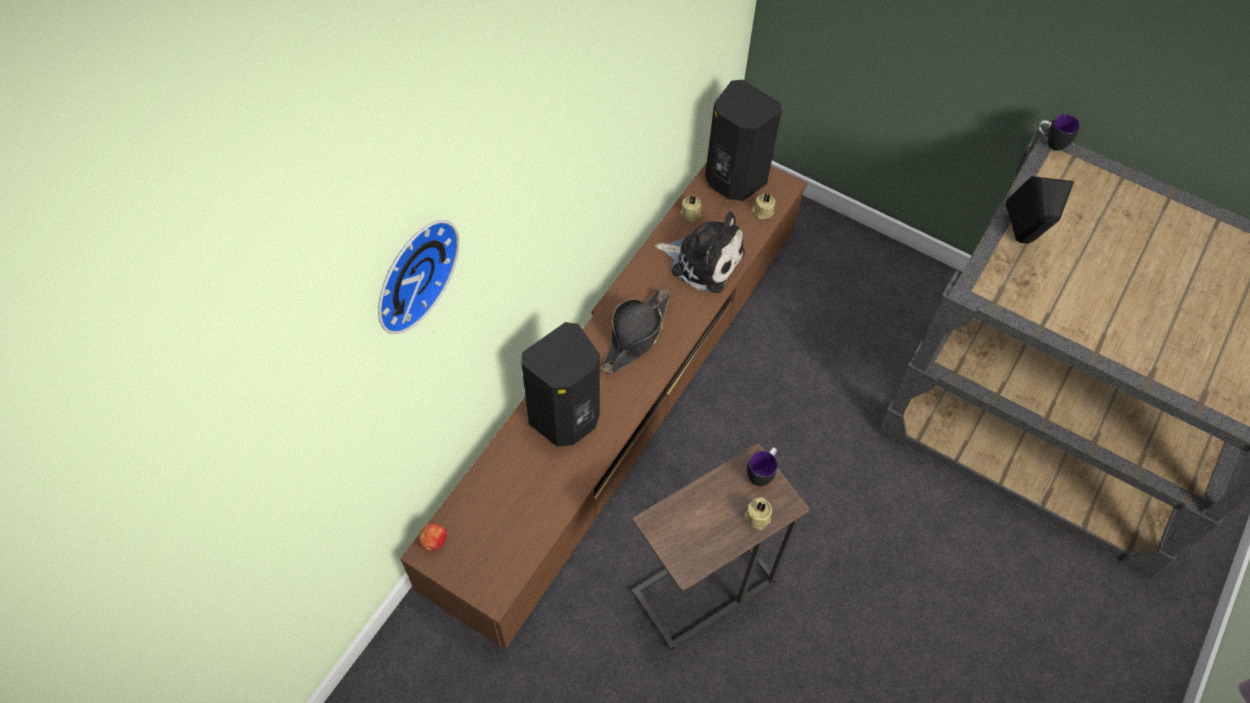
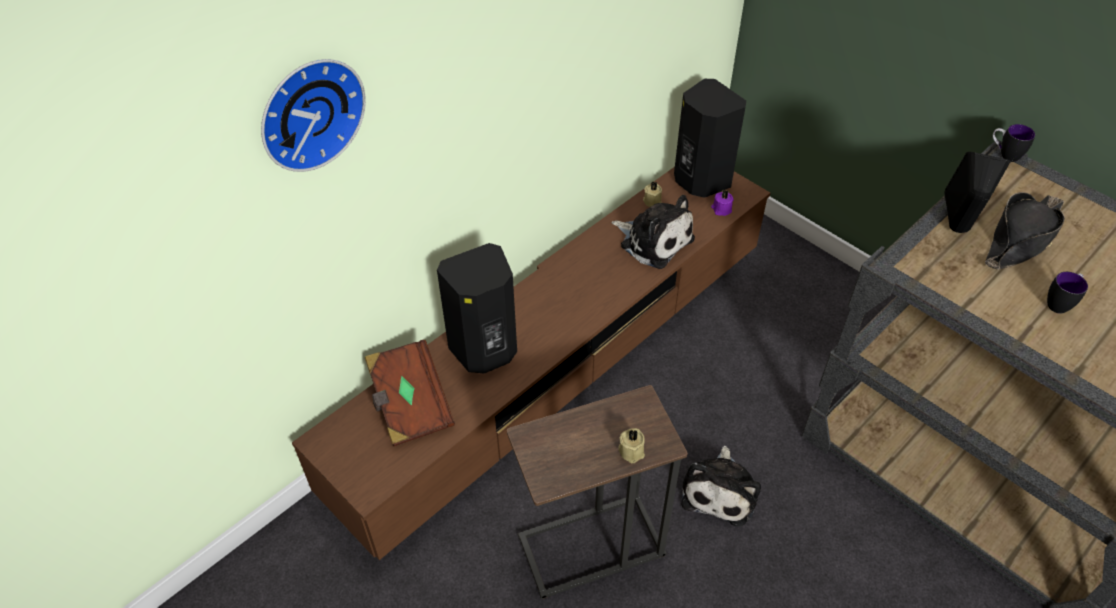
camera: 15 degrees right, 10 degrees down
(433, 542) = (327, 433): apple -> none
(507, 493) = (409, 404): none -> brown book
(635, 336) = (571, 292): black hat -> black hat (1020, 239)
(762, 211) = (721, 209): beige candle -> purple candle
(762, 473) = (647, 412): mug -> mug (1060, 303)
(812, 504) = (720, 490): none -> plush toy

